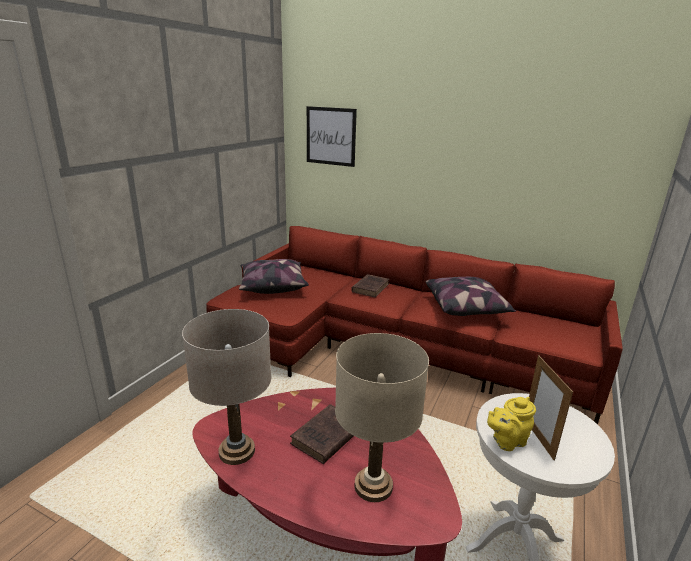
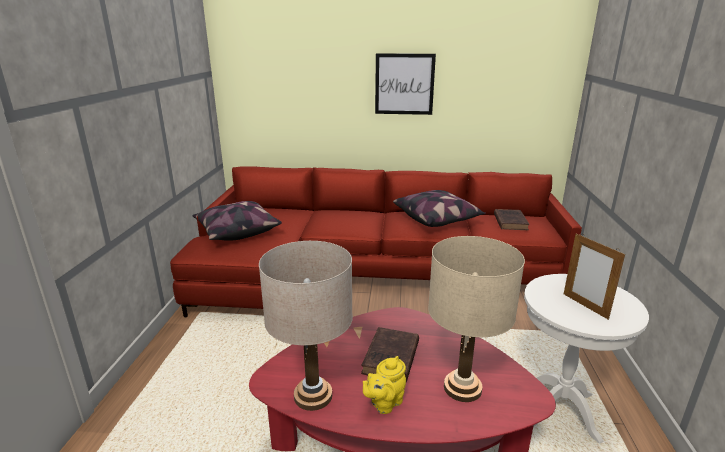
camera: 20 degrees left, 0 degrees up
(331, 136) = (268, 67): picture -> picture (404, 84)
(371, 287) = (339, 216): brown book -> brown book (510, 221)
(506, 441) = (565, 314): yellow teapot -> yellow teapot (384, 403)

